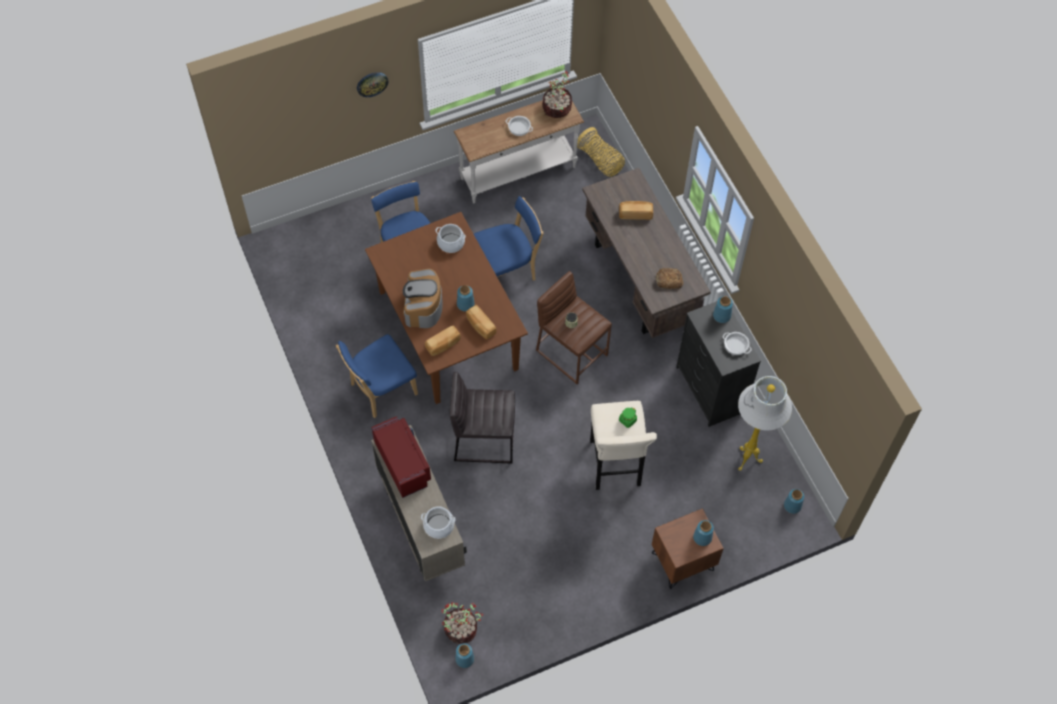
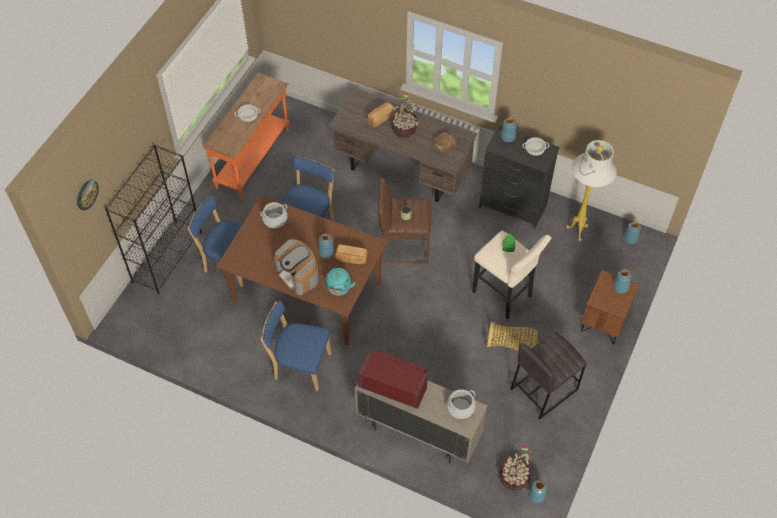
camera: 40 degrees left, 5 degrees down
(364, 212) = (167, 256): none -> black bookcase
(372, 84) = (138, 134): wall clock -> wall clock (86, 194)
(380, 390) = (299, 365): blue chair -> blue chair turned 90 degrees clockwise
(443, 345) = (338, 289): bread -> turquoise kettle
(483, 440) = (403, 344): grey stool -> grey stool (543, 389)
(518, 173) = (254, 159): white console table -> orange console table
(557, 109) = (262, 87): potted plant -> potted plant (405, 129)
(600, 161) = (301, 115): basket -> basket (511, 344)

